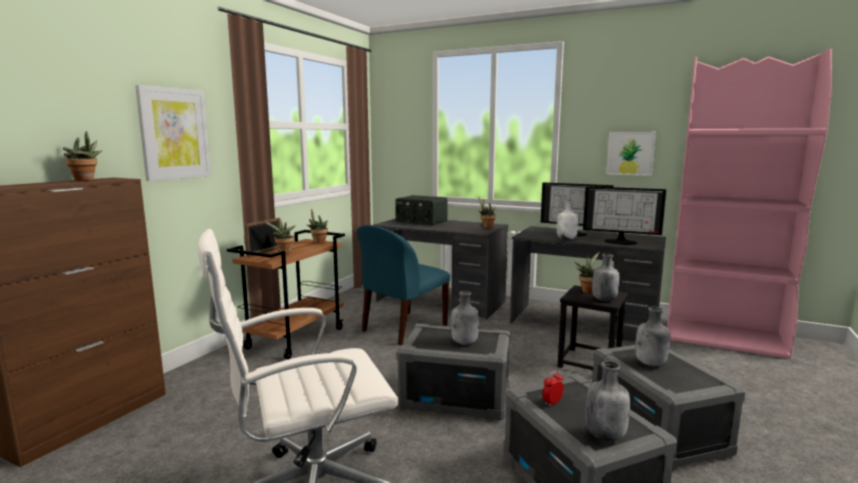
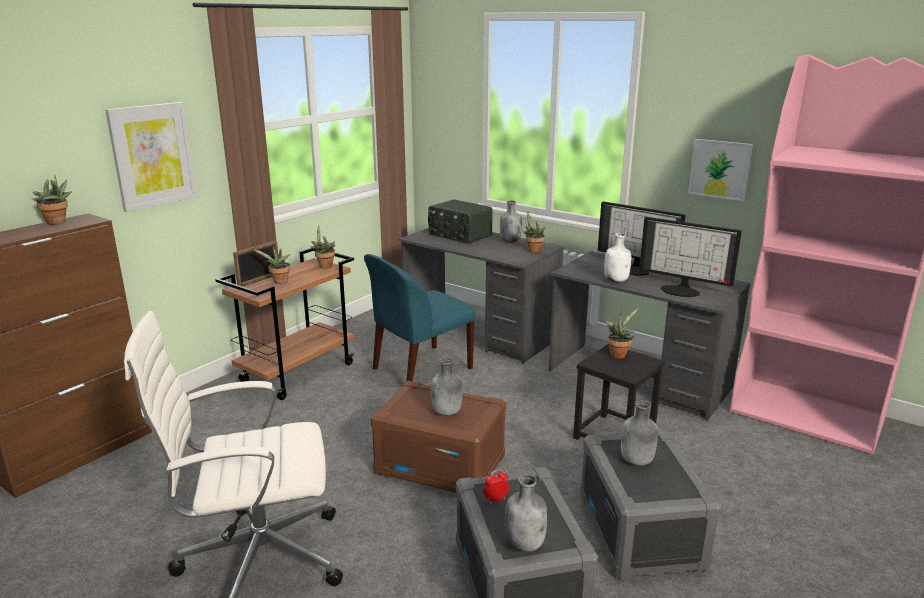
camera: 10 degrees right, 10 degrees up
(456, 396) = (441, 464): grey storage box -> brown storage box
(604, 299) = (627, 370): grey bottle -> grey bottle (510, 241)

